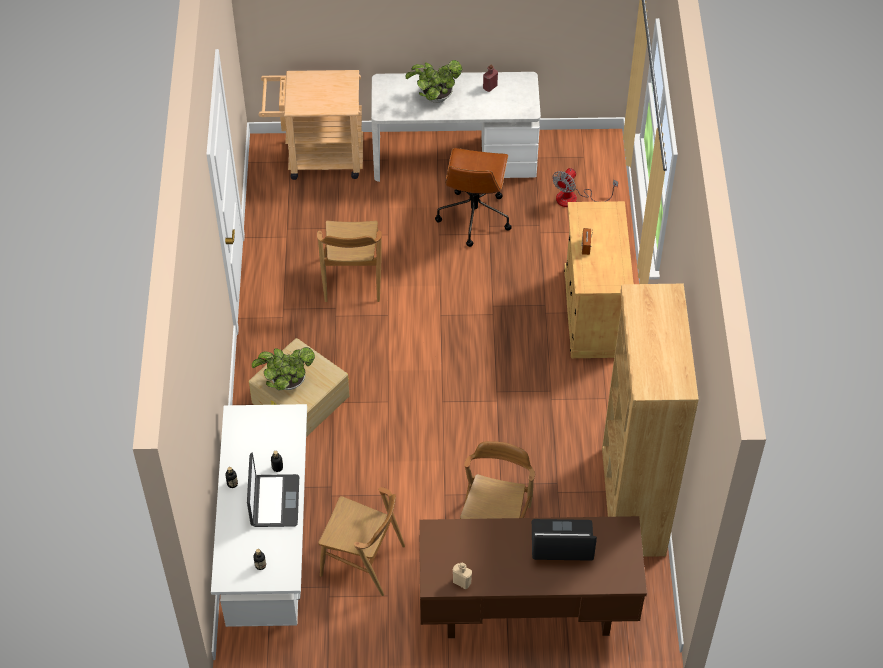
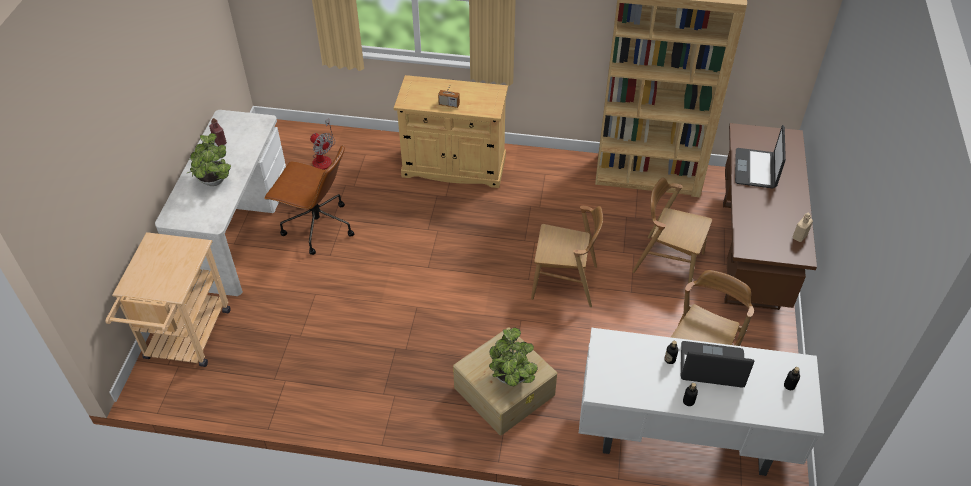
camera: 80 degrees left, 5 degrees down
(352, 278) = (362, 329): brown chair -> brown chair (564, 282)

